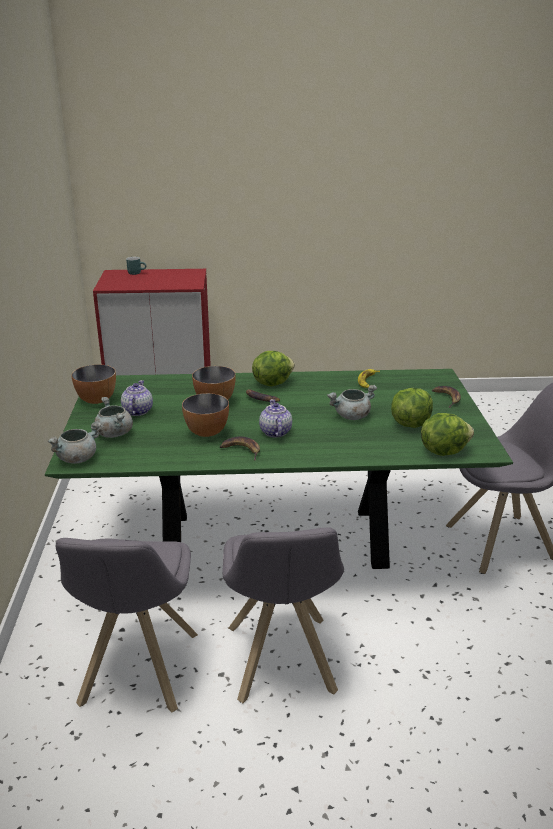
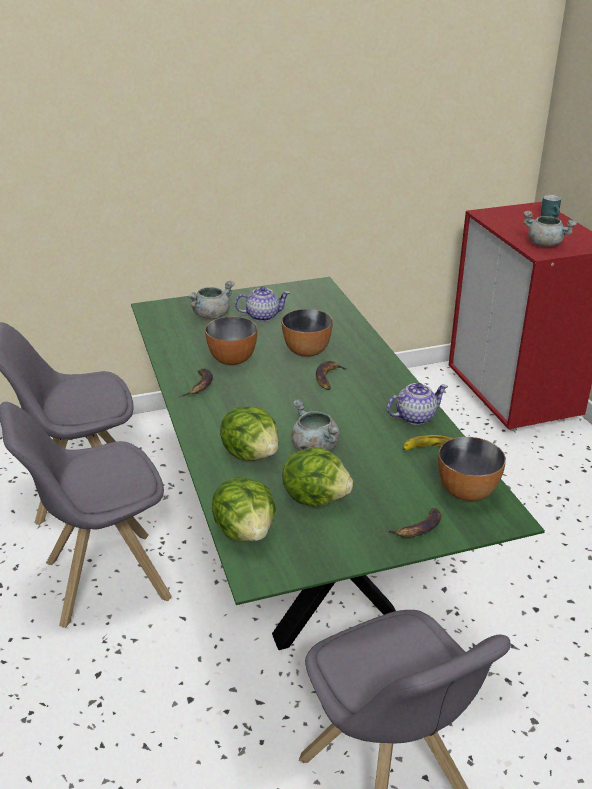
camera: 75 degrees right, 5 degrees up
(77, 458) = (160, 310): grey cooking pot -> grey cooking pot (545, 244)
(96, 400) = (276, 292): bowl -> bowl (466, 492)
(272, 383) = (378, 378): lettuce -> lettuce (251, 454)
(275, 432) = (249, 399): teapot -> teapot (415, 416)

